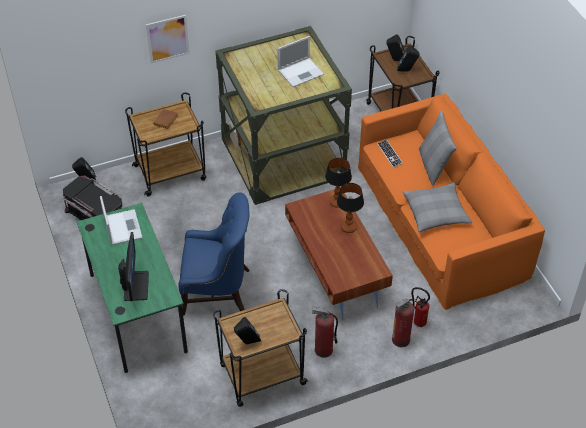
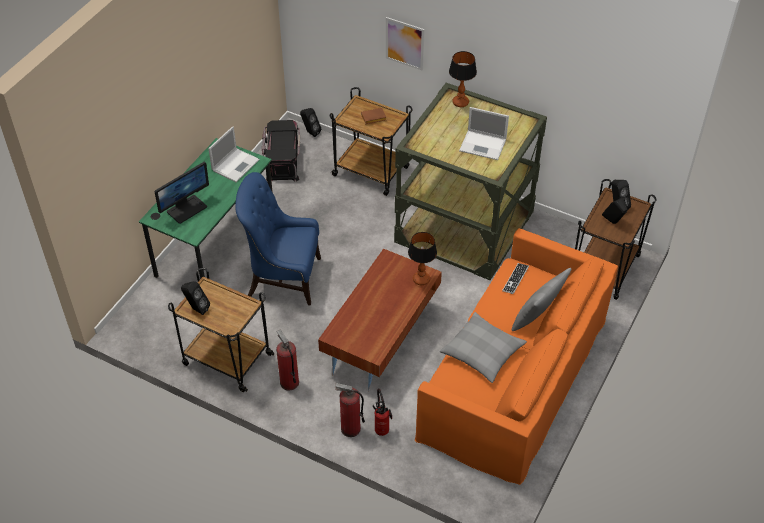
camera: 50 degrees right, 0 degrees up
(217, 290) = (283, 278): blue chair -> blue chair turned 135 degrees clockwise
(349, 227) = (401, 304): table lamp -> table lamp (461, 102)

